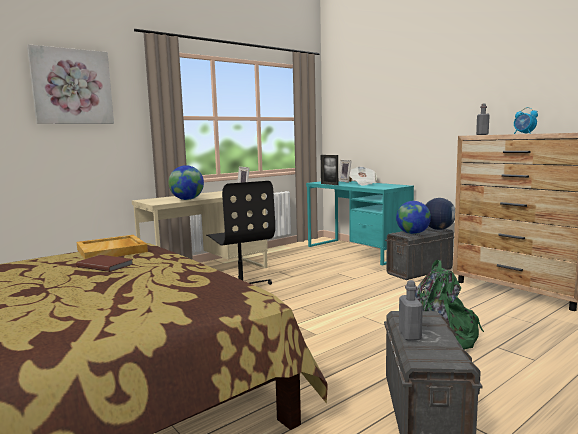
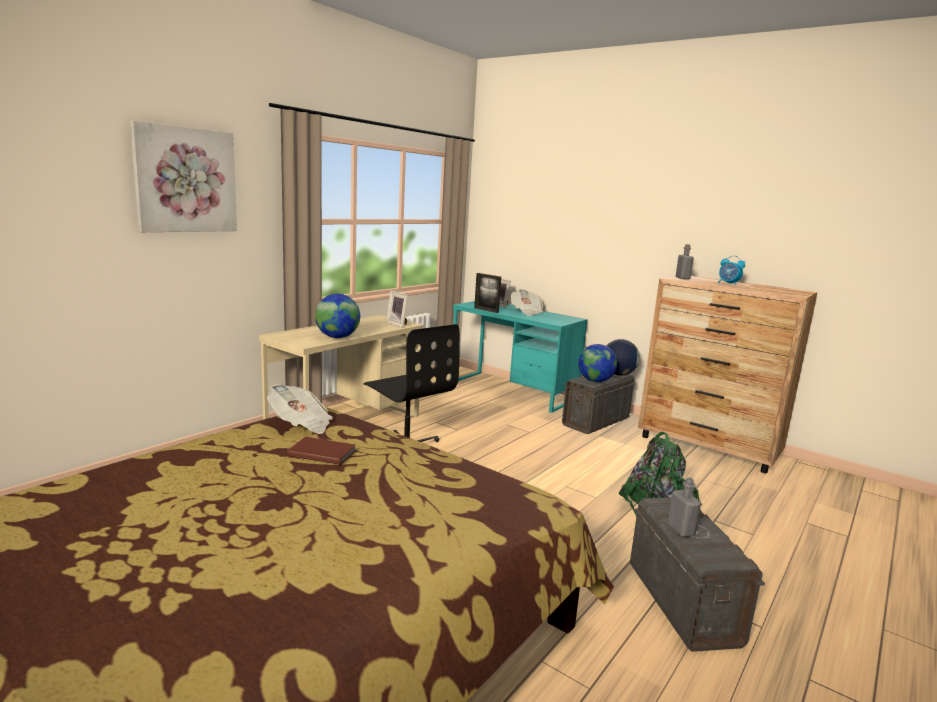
camera: 15 degrees left, 5 degrees up
(112, 250) = (301, 424): beige tray -> newspaper

